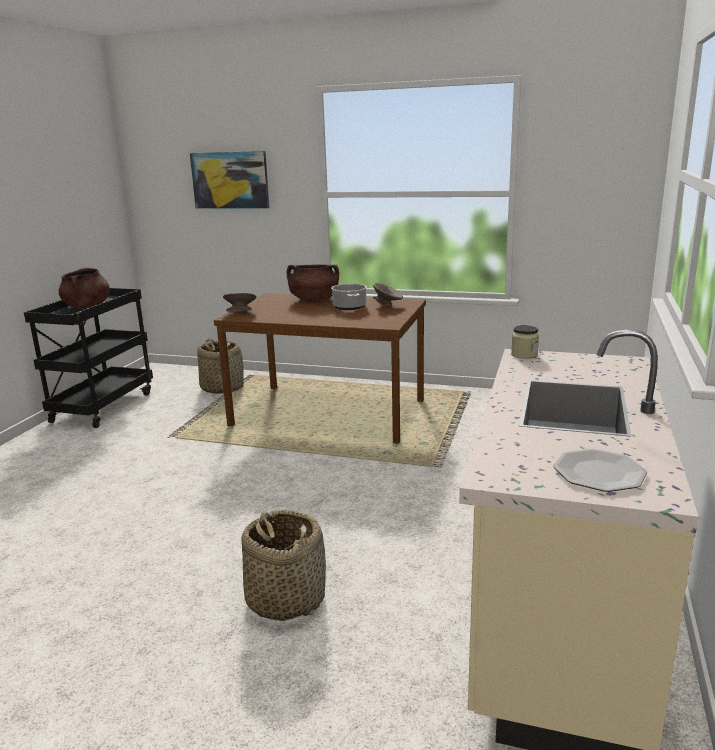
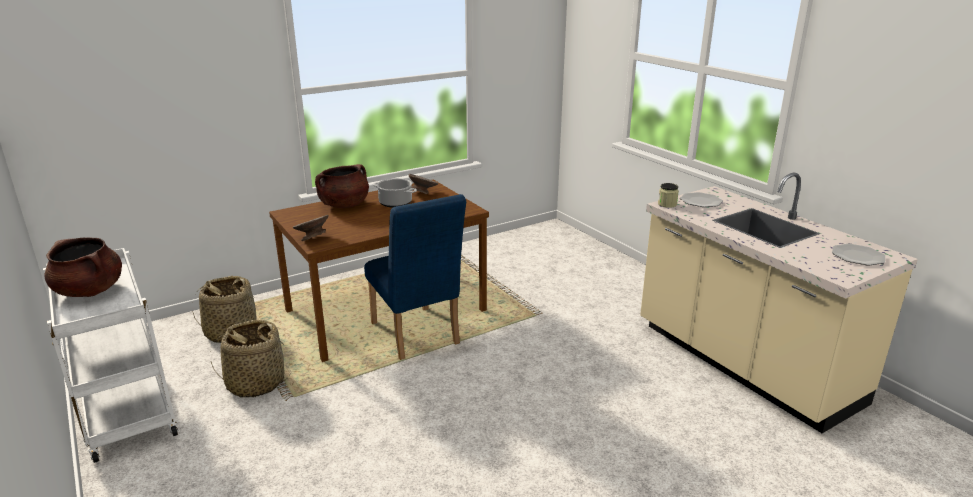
camera: 50 degrees left, 5 degrees up
(103, 406) = (126, 412): black cart -> white cart
(230, 180) = (176, 88): picture -> none
(285, 598) = (628, 444): basket -> basket (255, 383)
(311, 438) = (416, 337): none -> blue chair
(575, 363) = (700, 201): none -> plate

